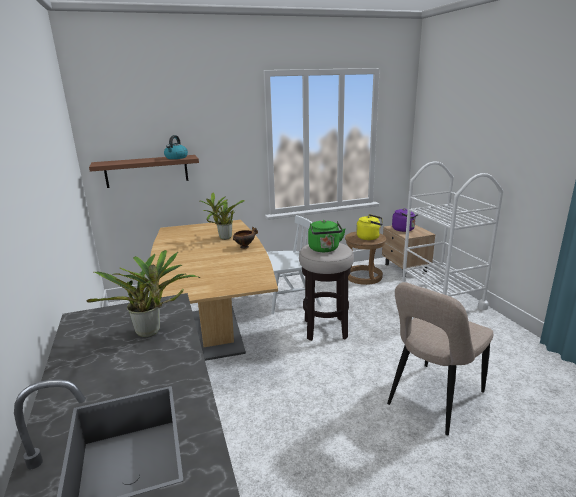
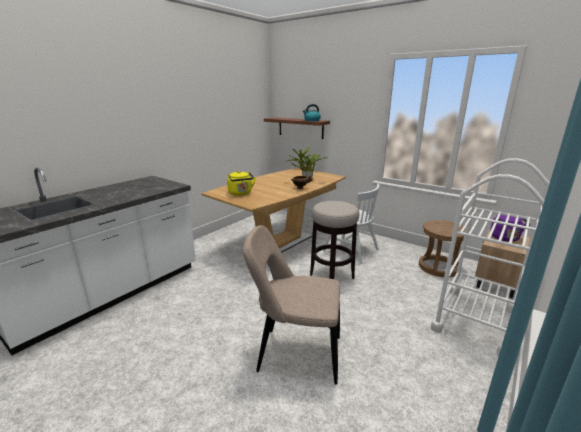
camera: 55 degrees right, 0 degrees up
(152, 332) = (142, 190): potted plant -> none
(324, 249) = (331, 206): green kettle -> none
(369, 237) = (448, 229): yellow kettle -> yellow kettle (241, 194)

